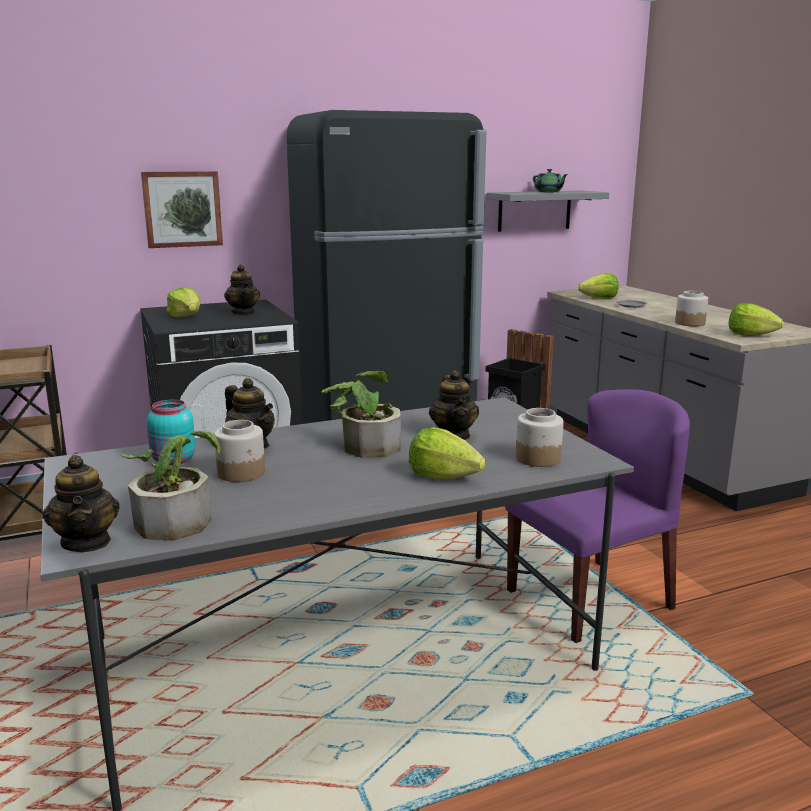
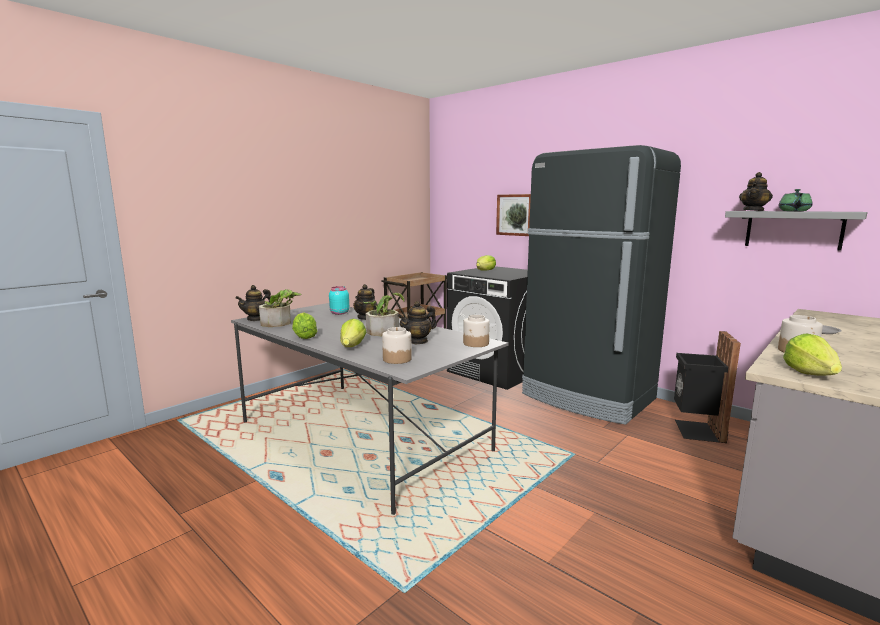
camera: 65 degrees right, 5 degrees down
(241, 473) = (332, 322): jar -> jar (476, 343)
(243, 312) = (511, 273): teapot -> teapot (753, 210)
(590, 599) = (481, 500): purple chair -> none
(600, 298) = (818, 321): lettuce -> lettuce (304, 336)

